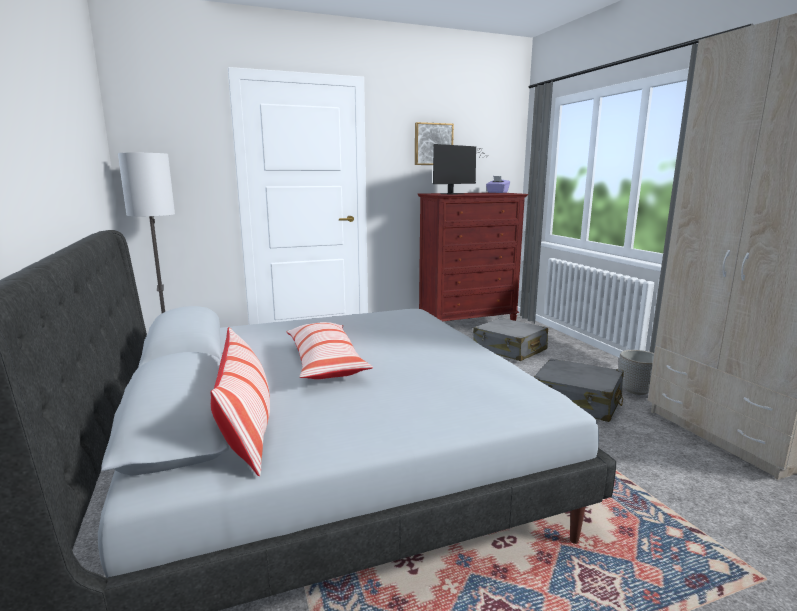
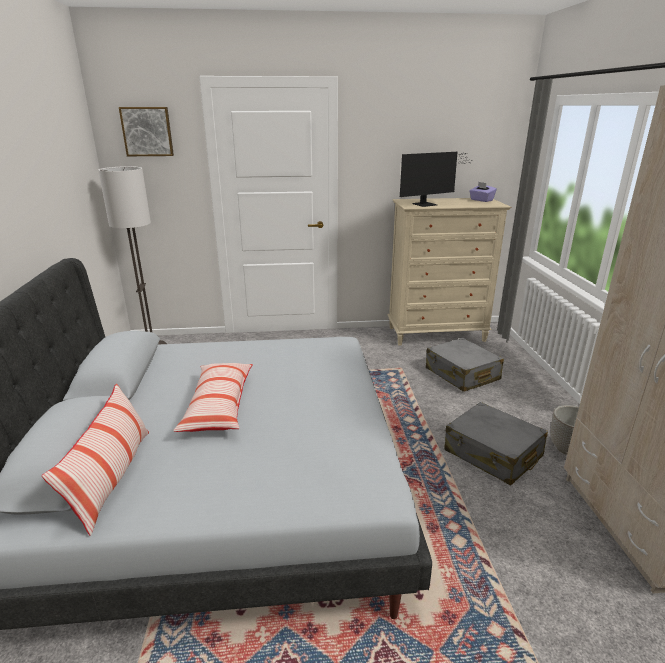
camera: 15 degrees right, 10 degrees up
(433, 144) = (412, 146): picture -> picture (147, 131)
(467, 324) = (437, 334): red dresser -> beige dresser

